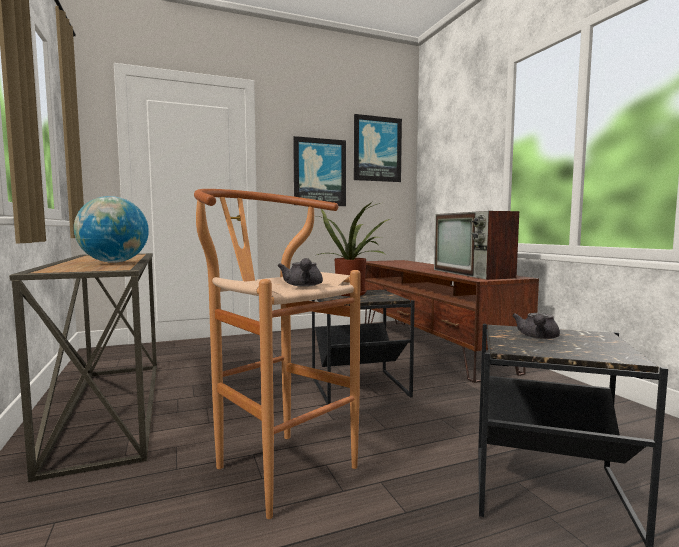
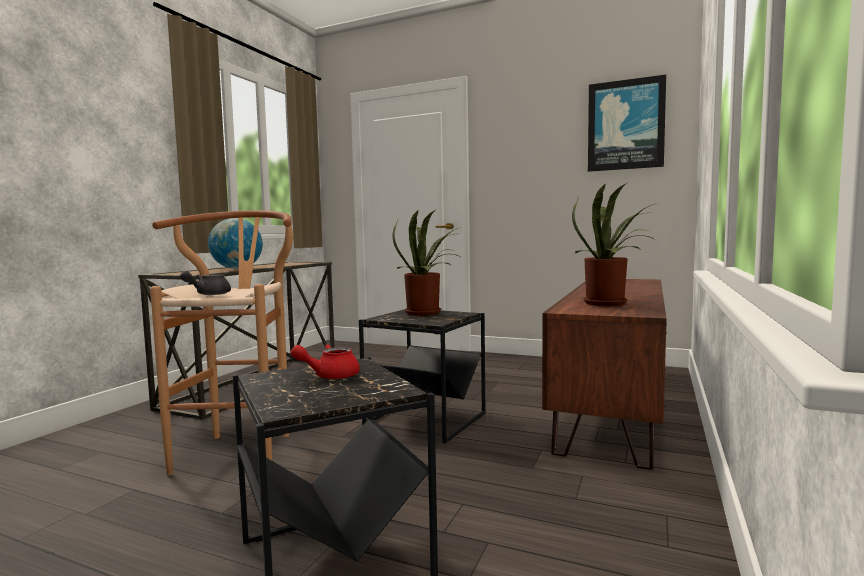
camera: 45 degrees right, 0 degrees up
(319, 172) = (541, 167): picture -> none
(473, 274) = (610, 303): television -> potted plant
(537, 337) = (330, 376): grey teapot -> red teapot

